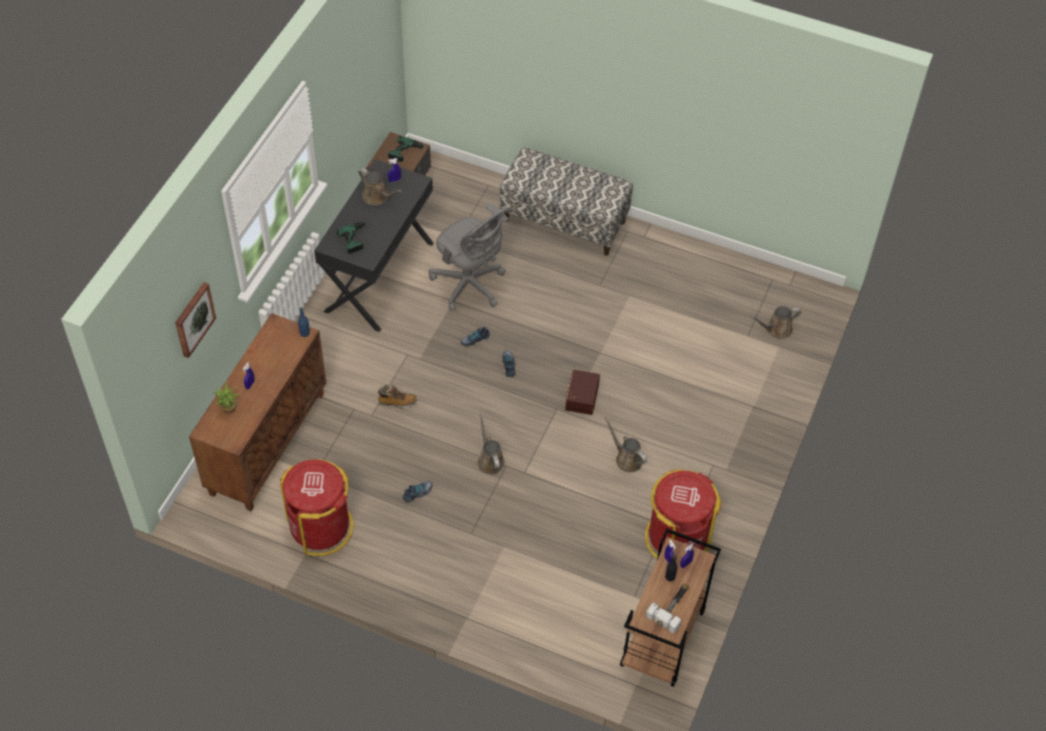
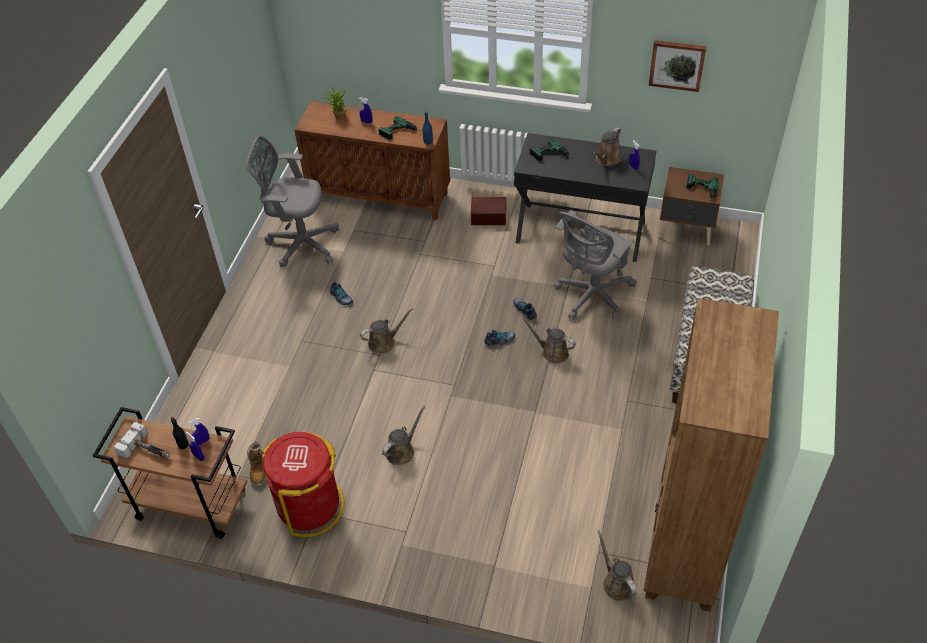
camera: 85 degrees right, 5 degrees down
(193, 319) = (372, 36): picture -> picture (677, 65)
(281, 355) = (401, 133): none -> power drill
(321, 527) = (300, 243): red trash can -> grey office chair
(397, 402) = (438, 268): boot -> boot (258, 470)
(532, 327) = (552, 352): none -> brown watering can
(581, 397) = (473, 402): brown storage box -> brown storage box (488, 216)
(750, 281) = (683, 548): none -> brown bookcase

